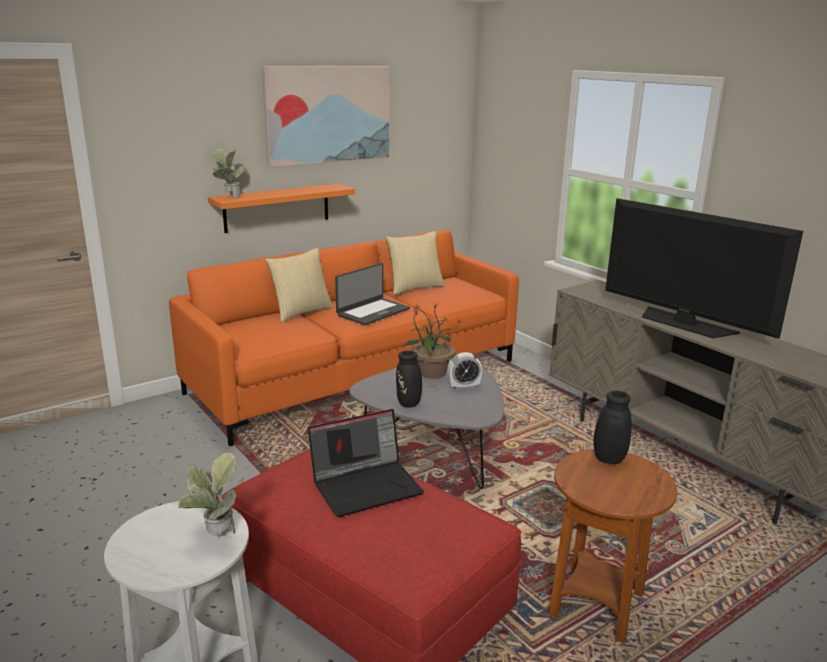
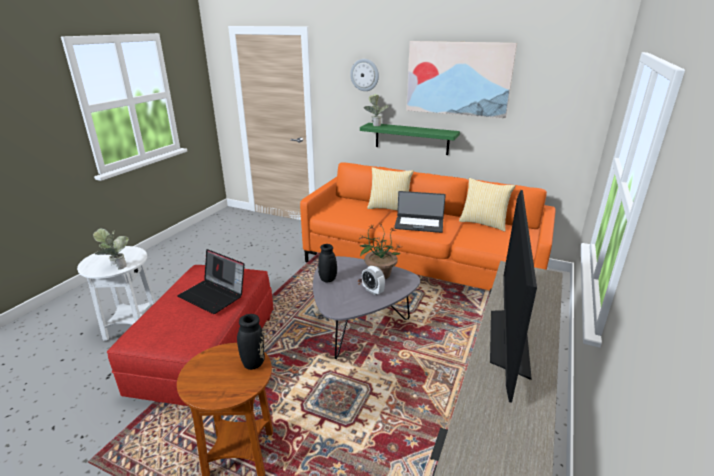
camera: 60 degrees right, 5 degrees up
(193, 121) = (364, 75): none -> wall clock
(277, 207) = (411, 138): orange shelf -> green shelf

